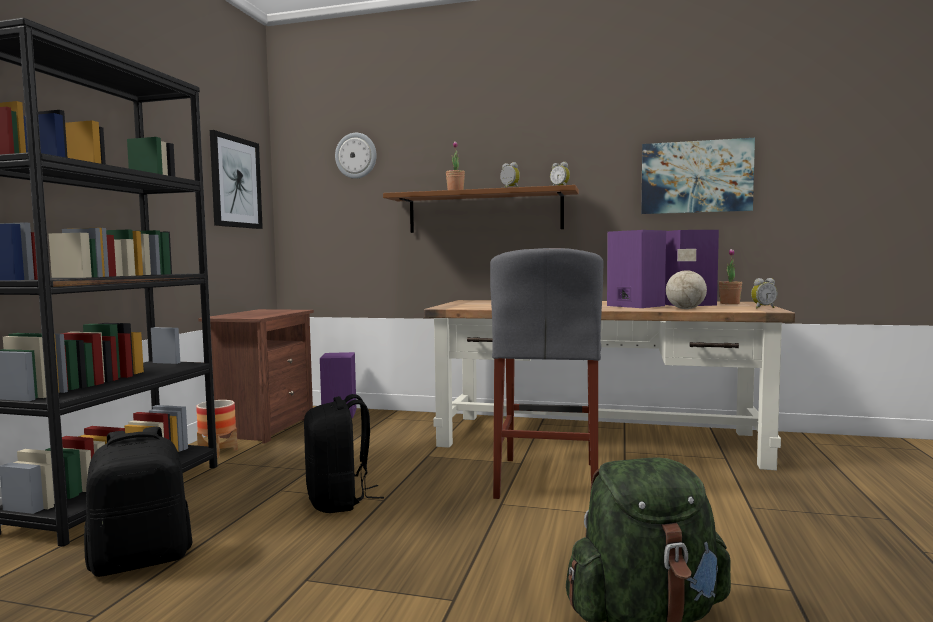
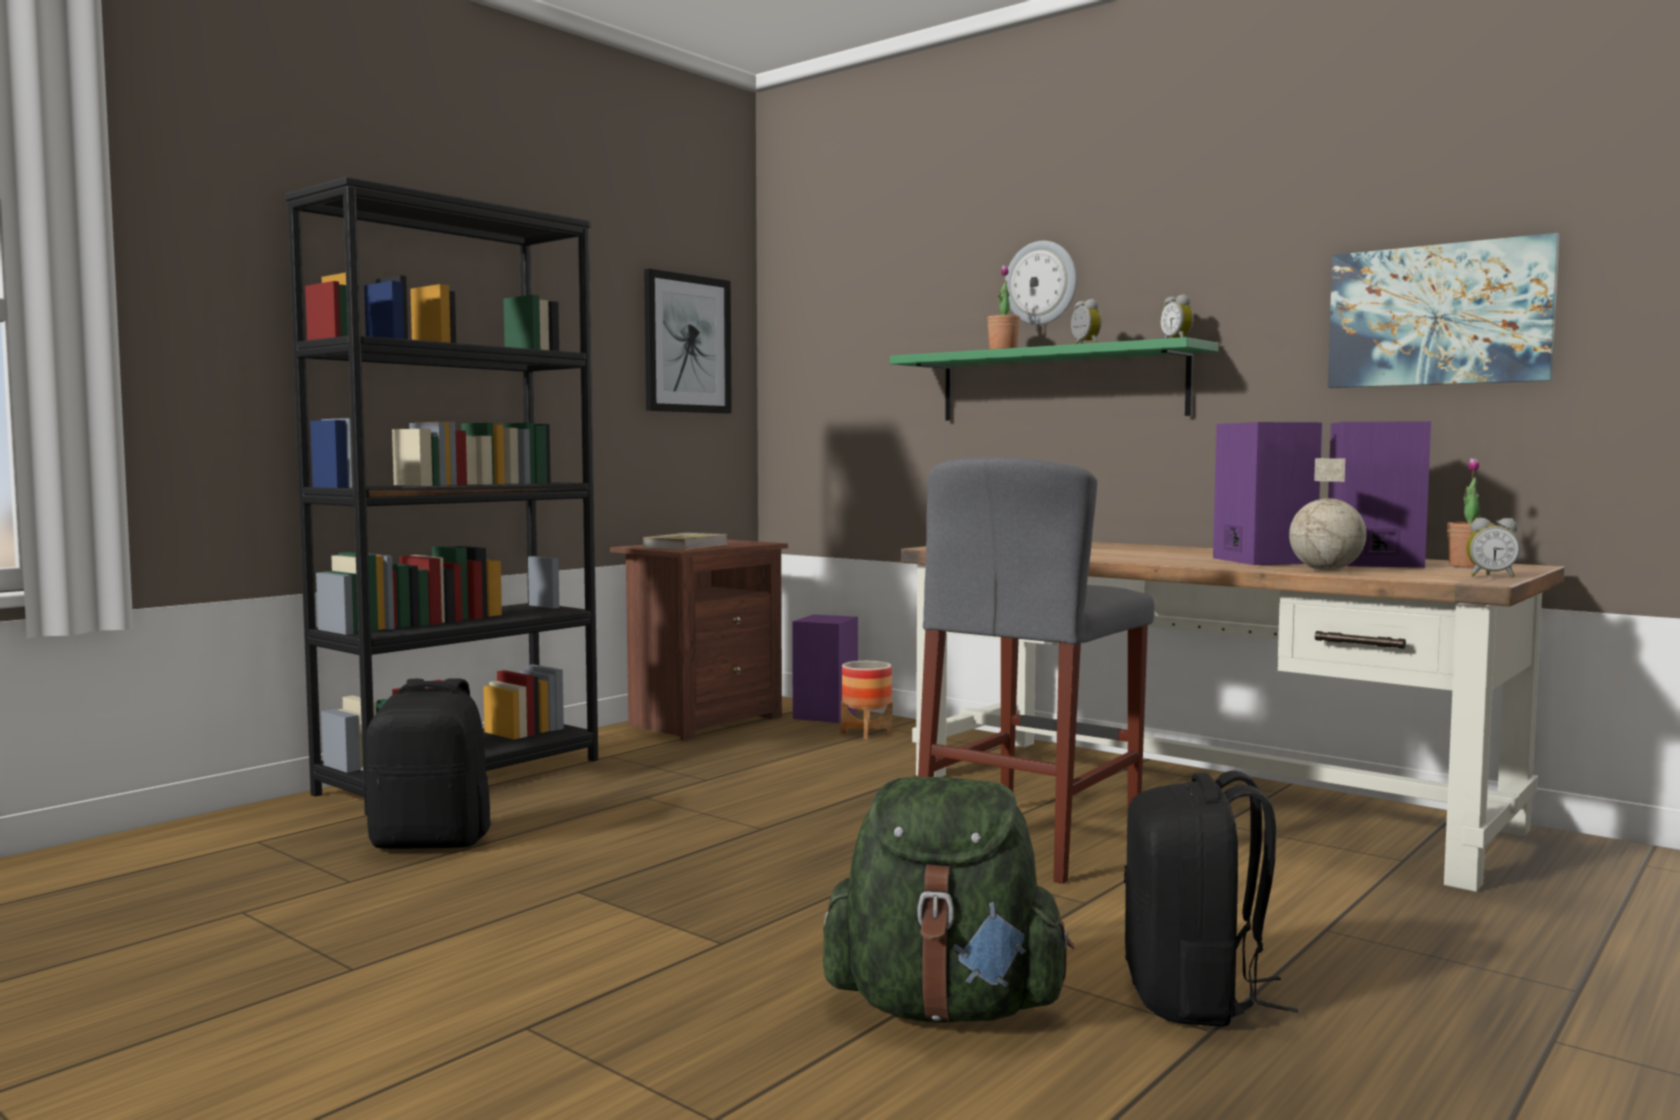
camera: 25 degrees right, 0 degrees up
(218, 452) = (615, 743): planter -> planter (866, 733)
(252, 314) = (686, 546): none -> book
(339, 501) = (704, 820): black backpack -> black backpack (1195, 998)
(356, 156) = (871, 293): wall clock -> wall clock (1041, 283)
(484, 212) = (1060, 385): brown shelf -> green shelf

